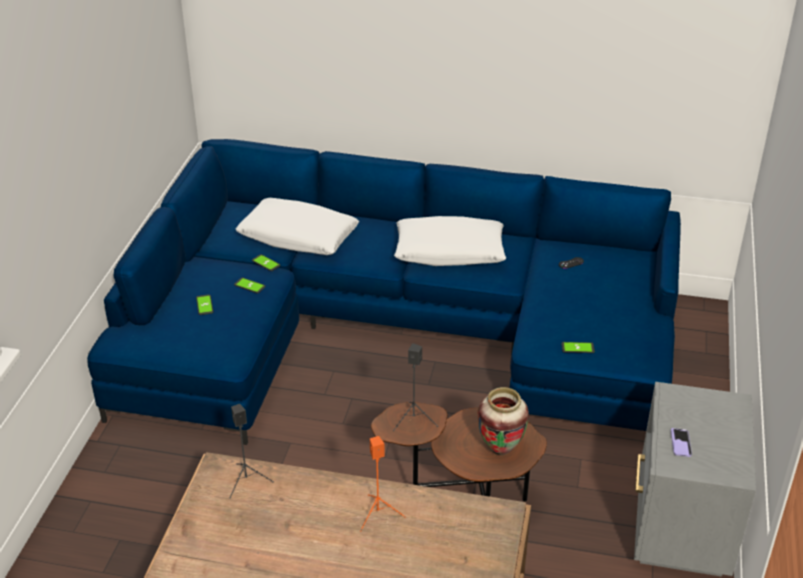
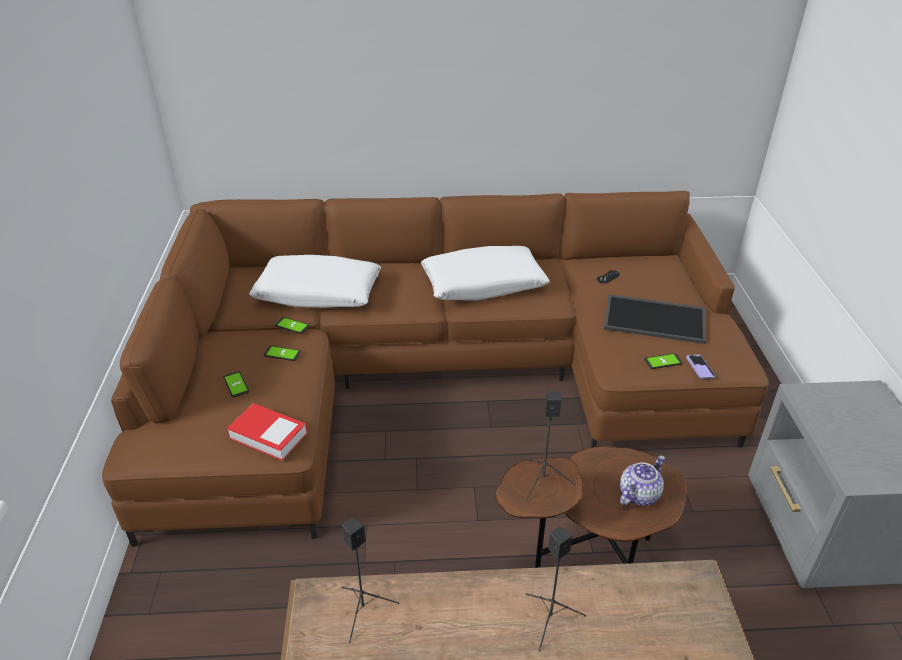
camera: 15 degrees left, 0 degrees up
(218, 349) = (268, 435): none -> book
(378, 514) = (551, 619): orange speaker -> black speaker
(390, 332) = (430, 378): blue sofa -> brown sofa
(500, 449) = (638, 494): vase -> teapot
(594, 309) = (656, 318): none -> tray
(680, 443) = (852, 450): phone -> phone (700, 367)

